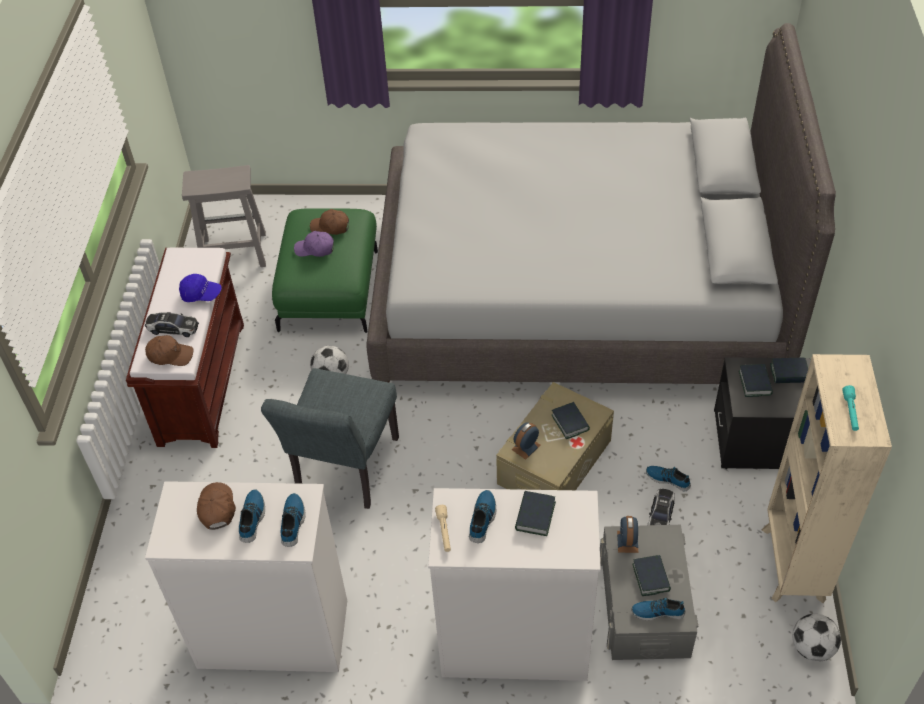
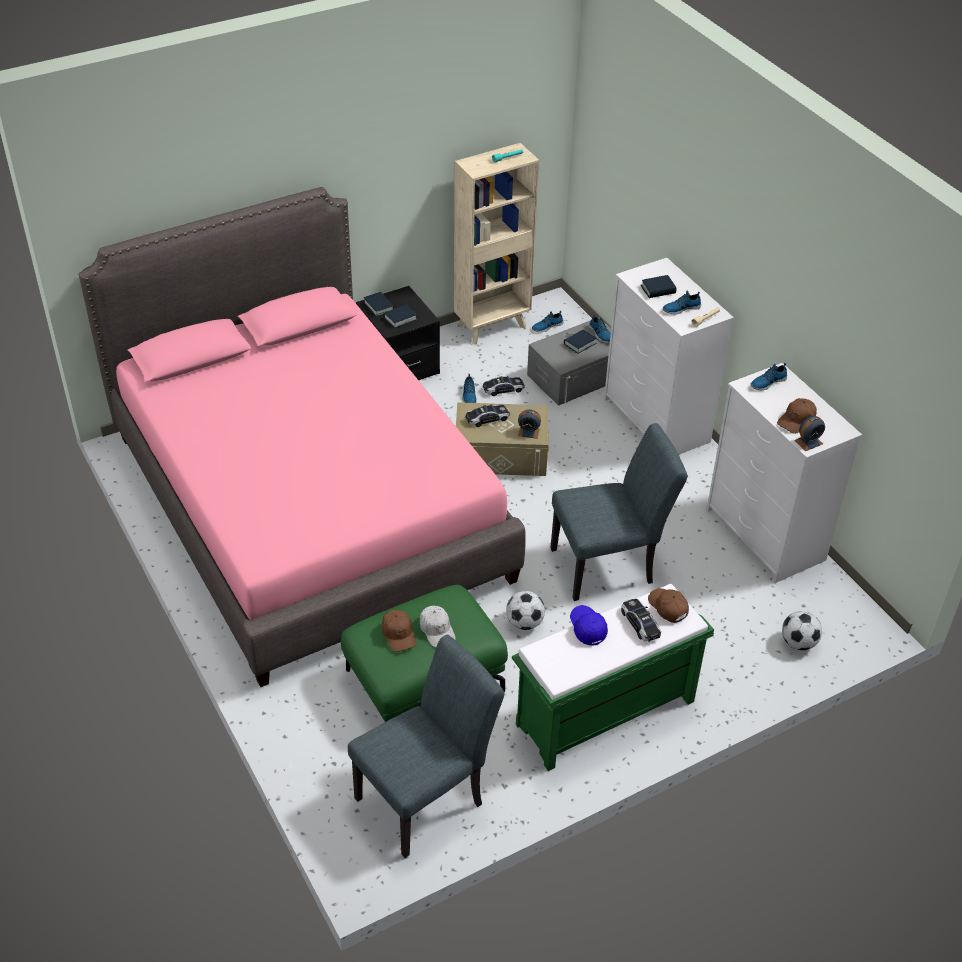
camera: 125 degrees left, 5 degrees down
(201, 382) = (604, 714): brown bench -> green bench
(233, 253) = (427, 797): grey stool -> grey chair
(252, 518) = (784, 401): shoe -> shoe (547, 326)
(315, 249) = (437, 630): purple cap -> white cap
(570, 422) = (487, 419): book -> toy car
(578, 293) = (309, 505): grey bed -> pink bed
(627, 541) = (563, 361): alarm clock -> alarm clock (808, 442)
(812, 648) = (545, 306): football -> football (798, 643)

